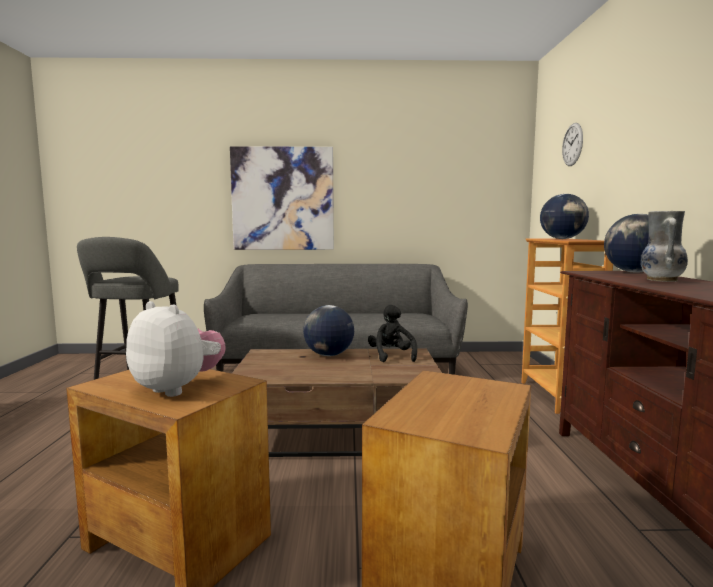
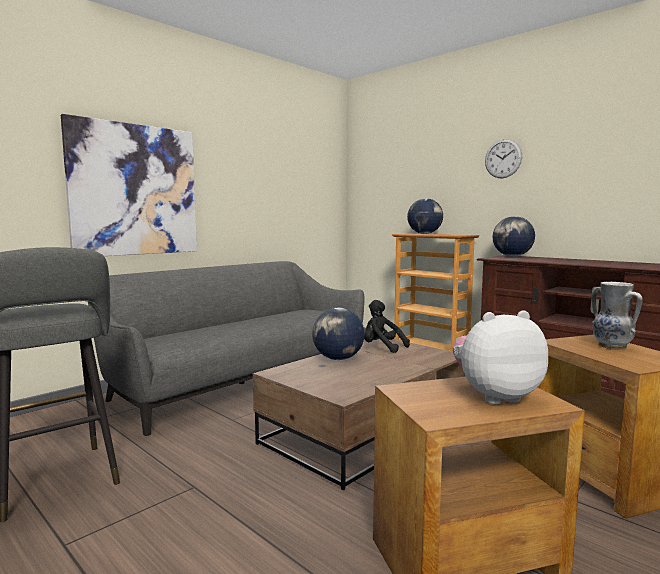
camera: 45 degrees left, 0 degrees up
(572, 144) = (407, 158): wall clock -> wall clock (503, 158)
(660, 280) = (557, 260): vase -> vase (611, 346)

